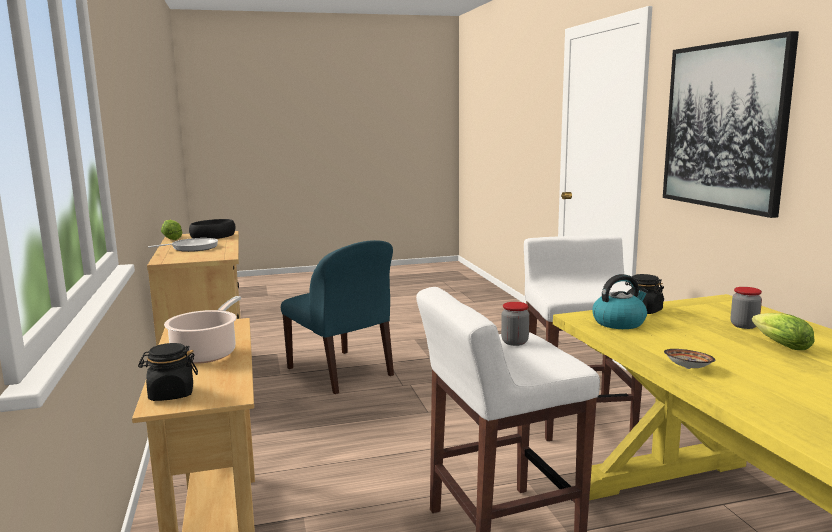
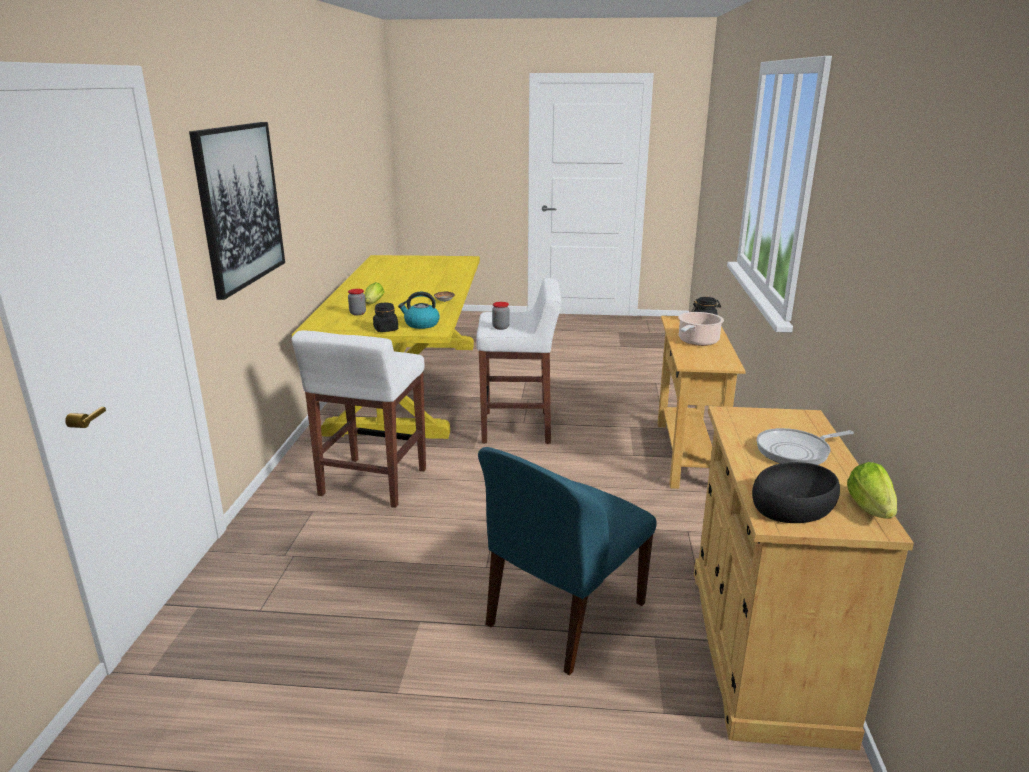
camera: 160 degrees left, 10 degrees up
(341, 373) = (563, 616): blue chair -> blue chair turned 120 degrees counterclockwise

